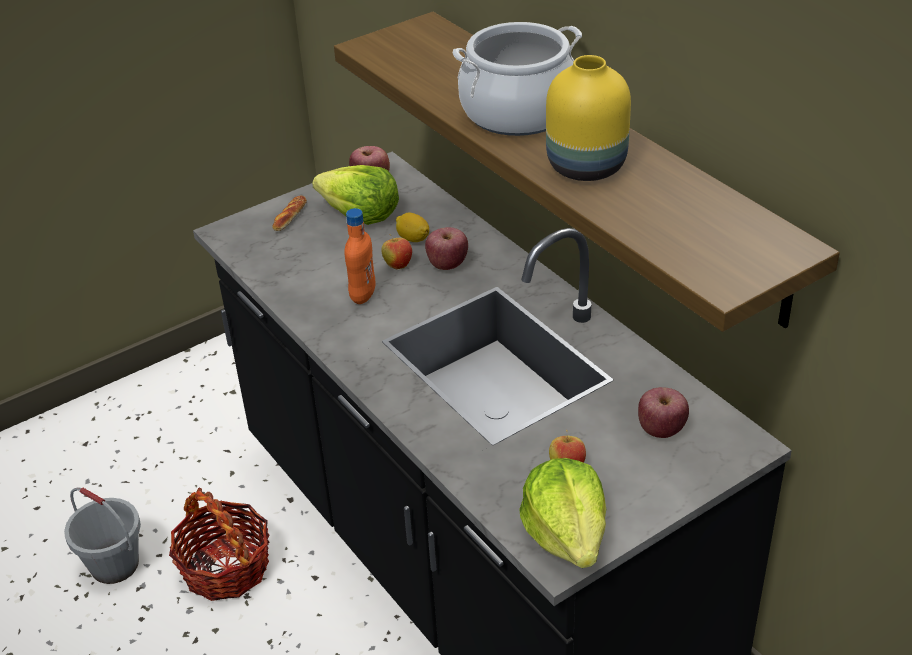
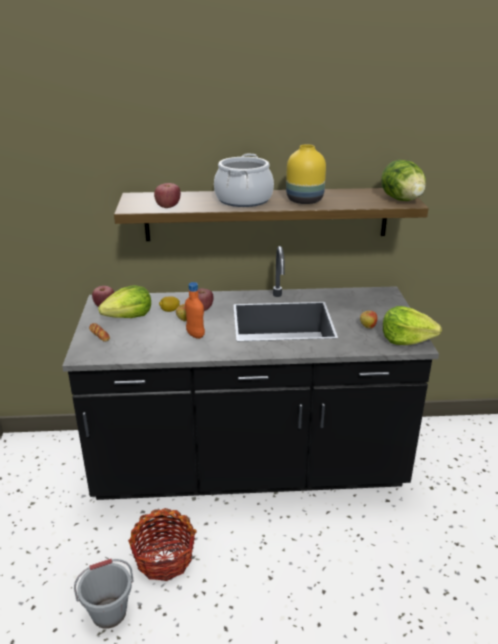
camera: 60 degrees left, 10 degrees down
(661, 429) = (363, 303): apple -> apple (168, 206)
(732, 267) = (402, 200): none -> lettuce

